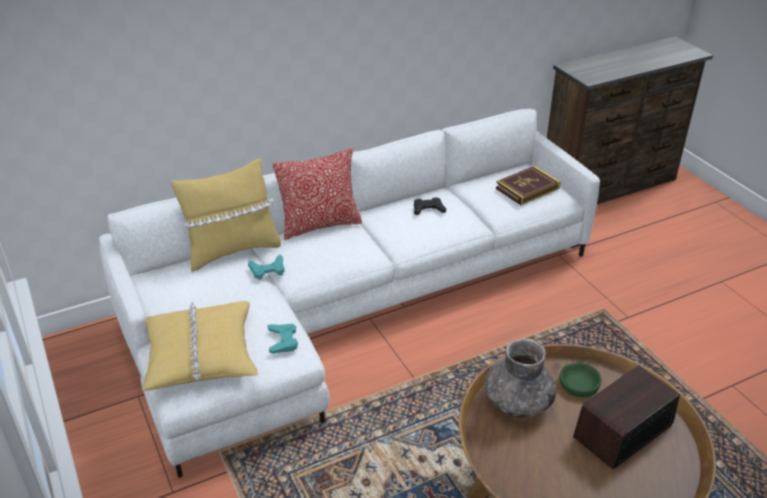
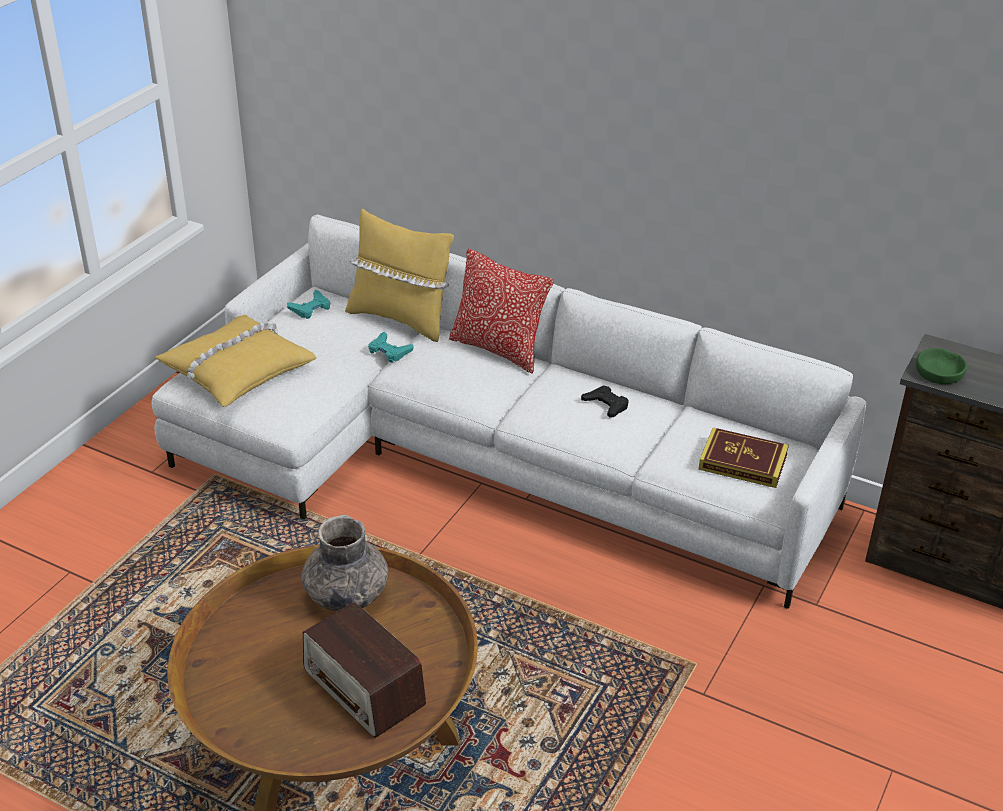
camera: 55 degrees right, 0 degrees up
(283, 341) = (296, 406): turquoise game controller -> turquoise game controller (310, 308)
(579, 384) = (414, 630): green bowl -> green bowl (939, 372)
(622, 431) = (364, 688): radio -> radio turned 150 degrees counterclockwise

